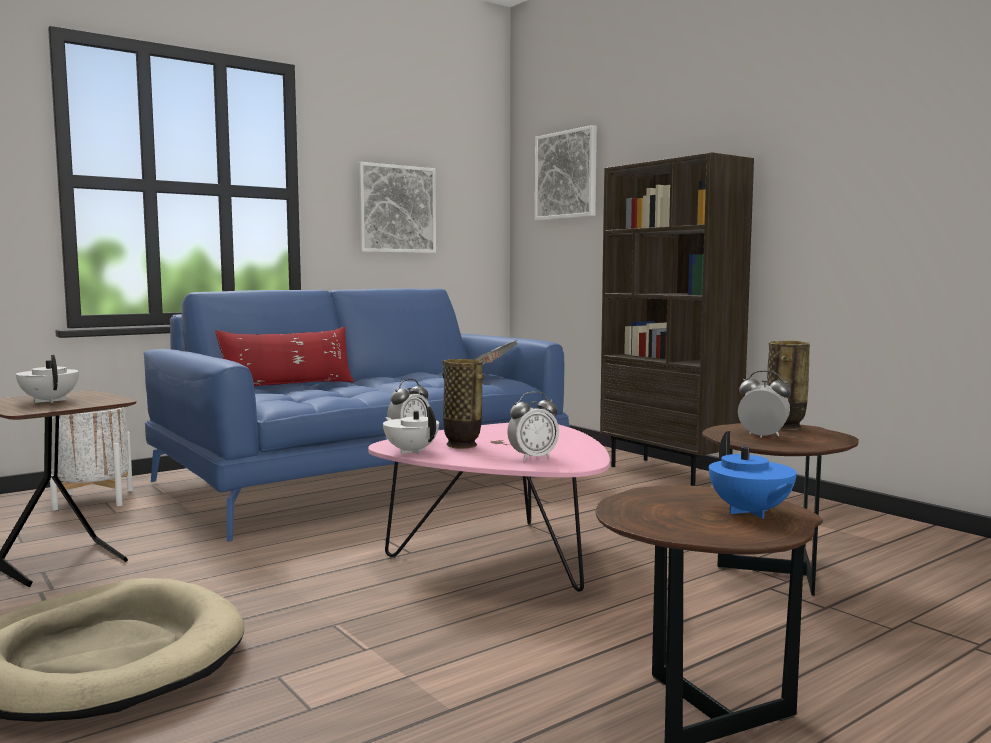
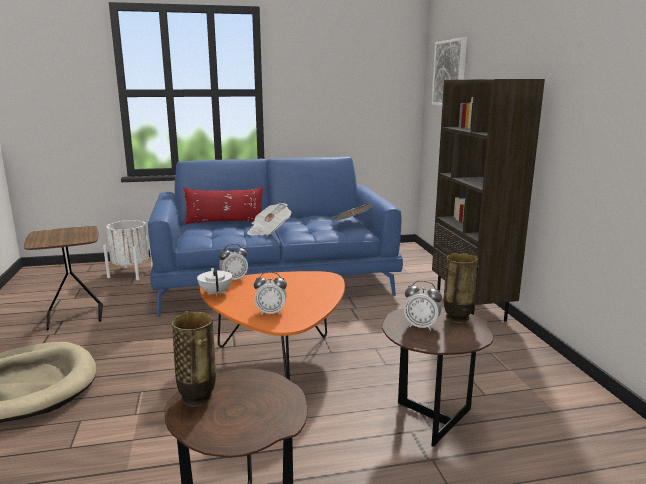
camera: 25 degrees right, 10 degrees up
(50, 401) = (60, 235): white teapot -> none
(381, 388) = (268, 231): none -> newspaper
(396, 209) = (332, 98): picture -> none
(462, 445) = (251, 292): vase -> vase (197, 398)
(502, 556) = (278, 360): pink coffee table -> orange coffee table
(750, 512) = (262, 414): blue teapot -> none
(762, 436) = (421, 326): alarm clock -> alarm clock turned 150 degrees clockwise

